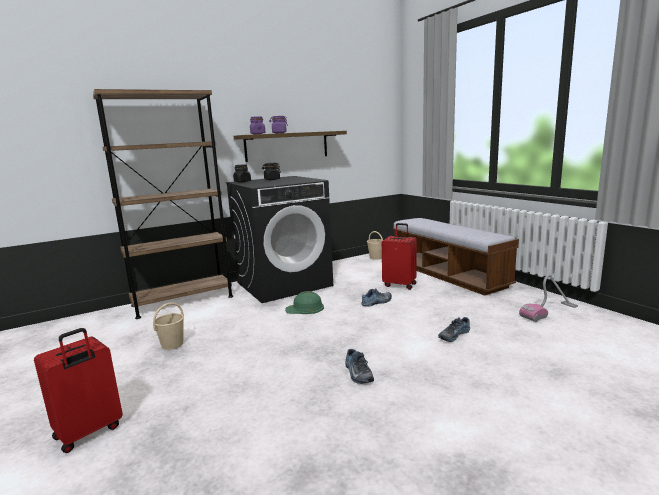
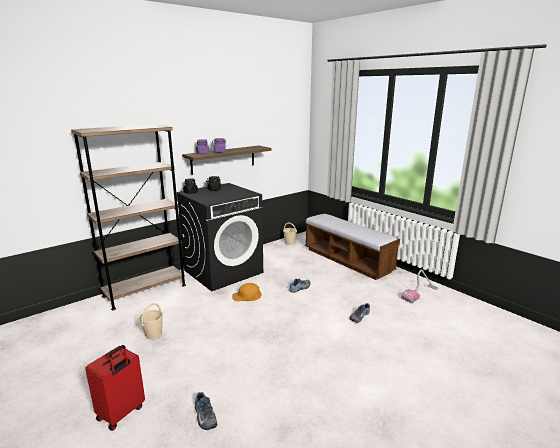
camera: 10 degrees left, 5 degrees up
(305, 308) = (247, 295): green hard hat -> orange hard hat
(357, 373) = (299, 352): shoe -> shoe (204, 416)
(400, 285) = (313, 271): red suitcase -> none

